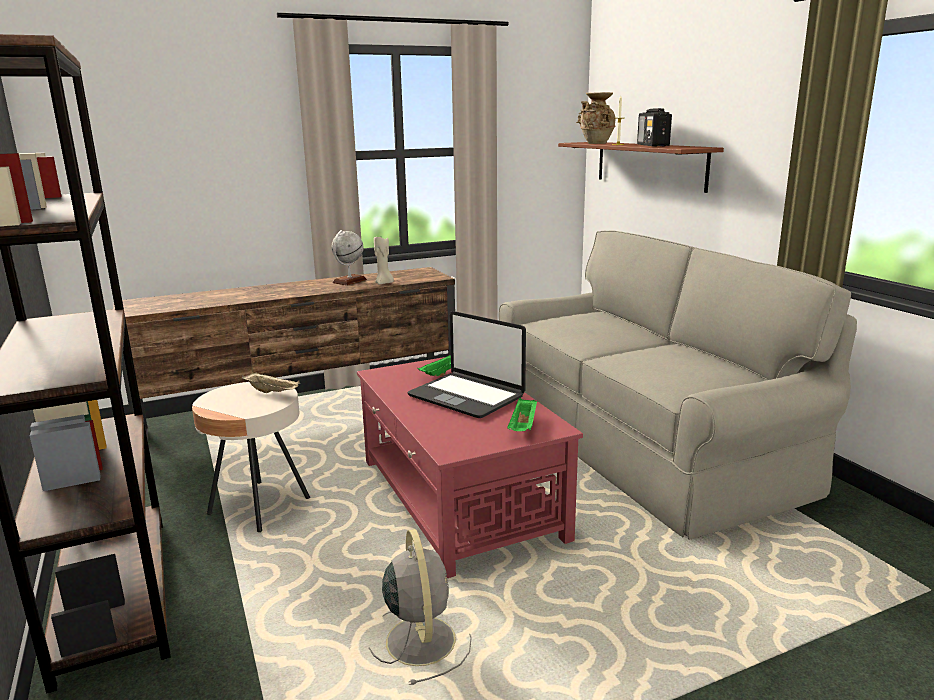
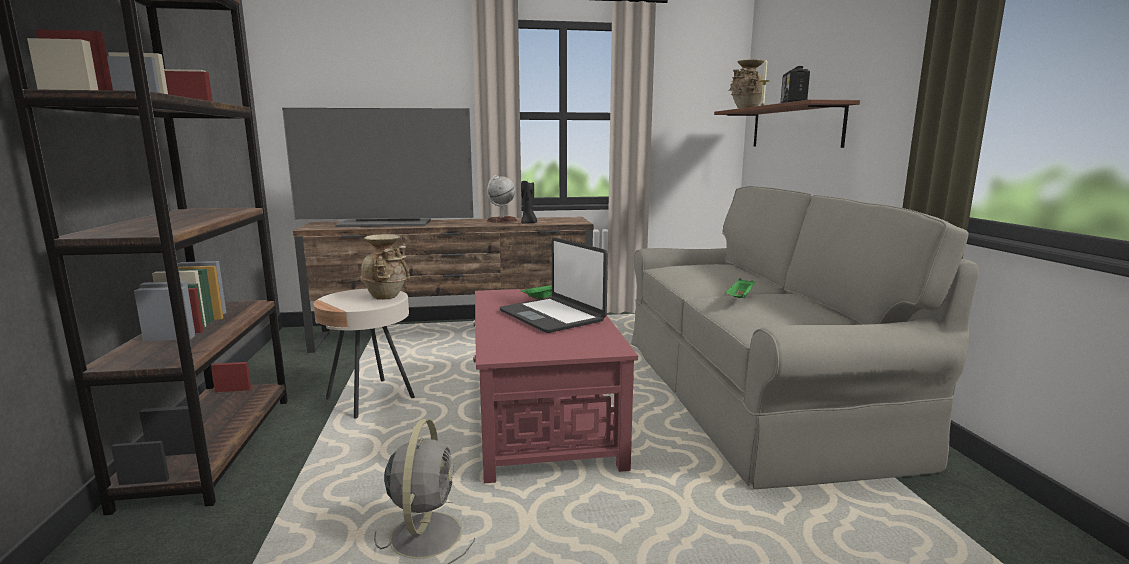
camera: 15 degrees right, 5 degrees down
(217, 296) = (386, 223): none -> television
(273, 392) = (387, 296): beige tray -> beige vase
(384, 283) = (528, 223): beige candle -> black candle
(523, 427) = (583, 344): green tray -> green tray (740, 299)

